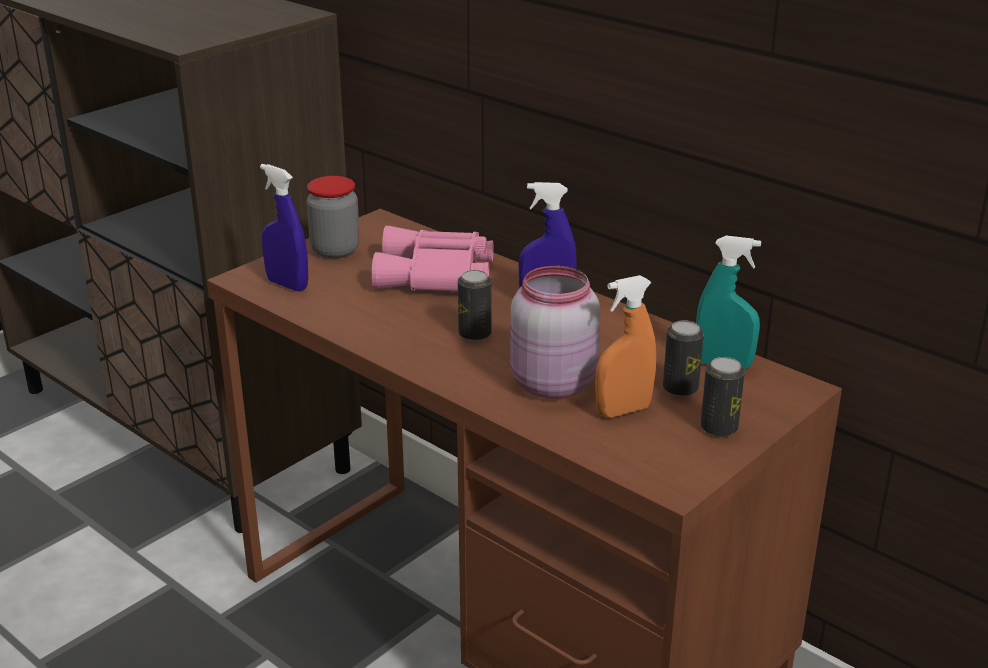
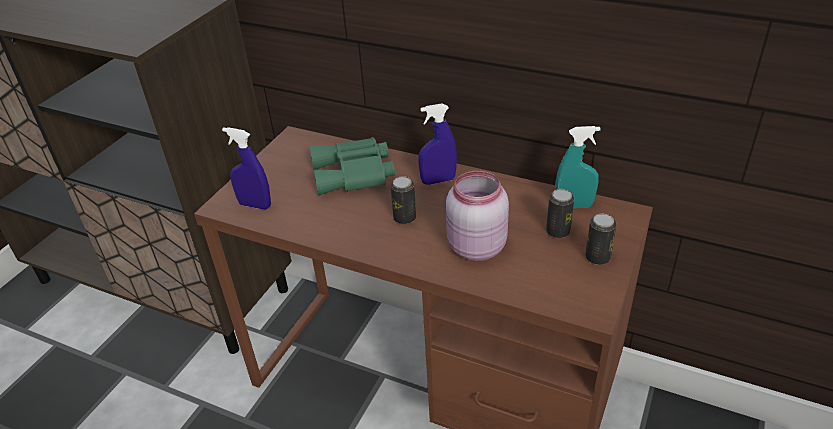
camera: 15 degrees left, 10 degrees up
(335, 250) = (274, 168): jar -> none
(436, 275) = (354, 174): pink binoculars -> green binoculars
(623, 411) = (532, 258): orange spray bottle -> none

